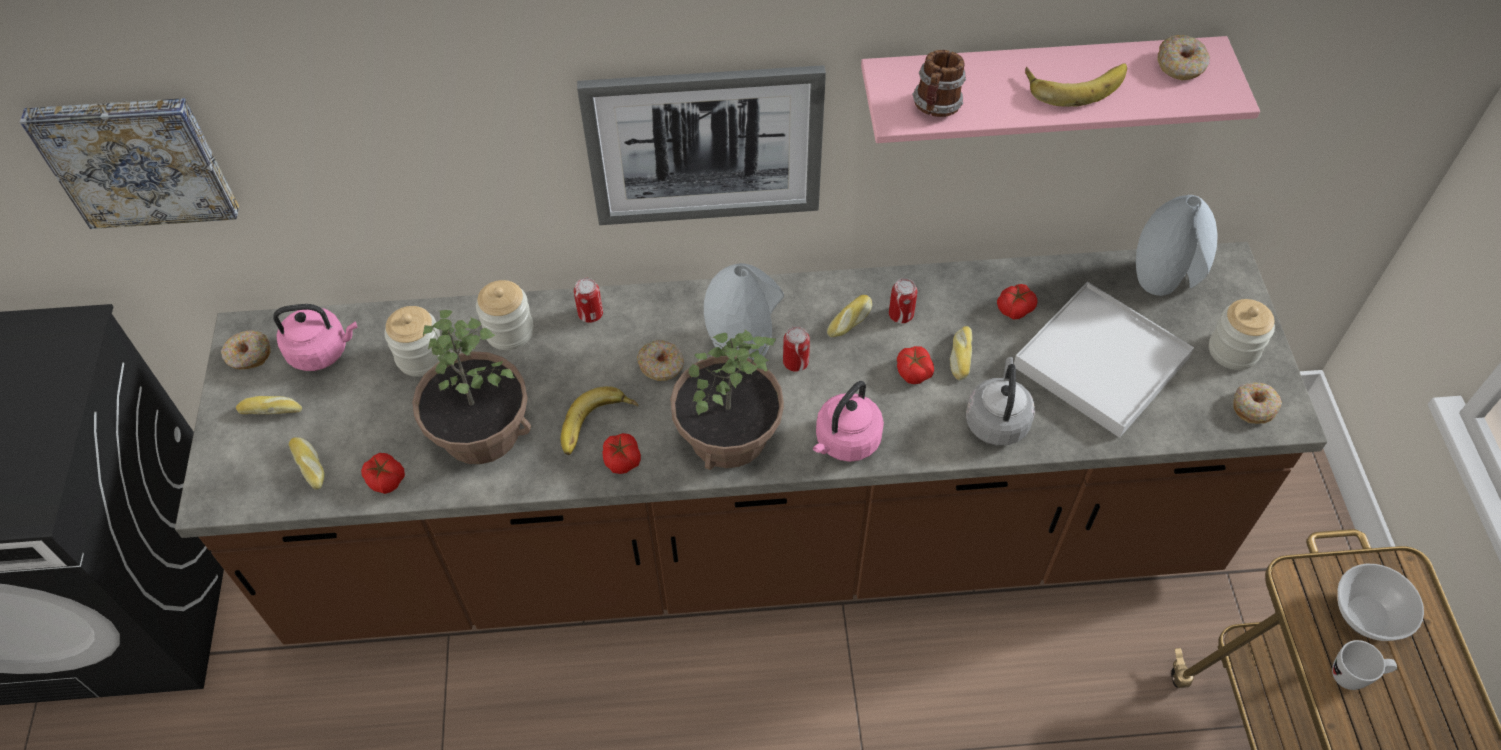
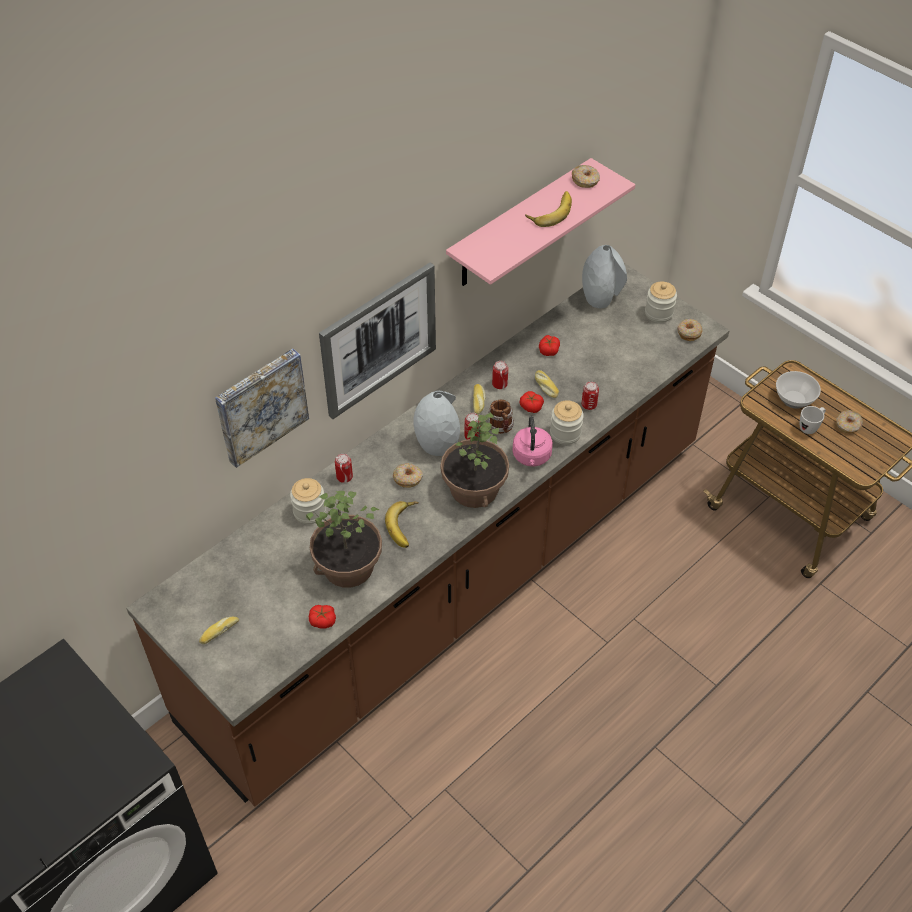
camera: 40 degrees left, 5 degrees down
(137, 159) = (87, 514): picture -> picture (260, 405)
(248, 355) = (172, 615): donut -> donut (848, 425)
(310, 465) = (273, 641): bread -> none
(322, 351) = (214, 586): pink kettle -> none
(421, 357) = (275, 553): jar -> jar (565, 433)
(622, 459) = (434, 533): tomato -> none
(936, 108) = (503, 254): mug -> mug (501, 428)
(997, 420) = (589, 405): grey kettle -> can
(1100, 362) = (609, 352): white tray -> none

